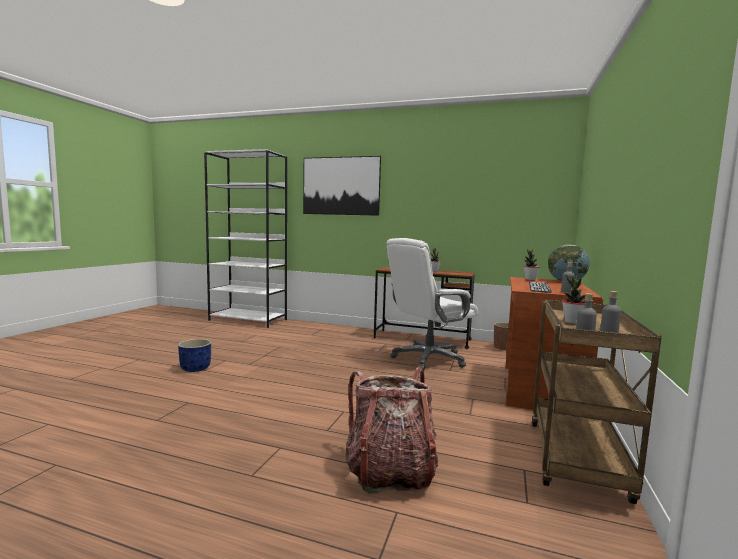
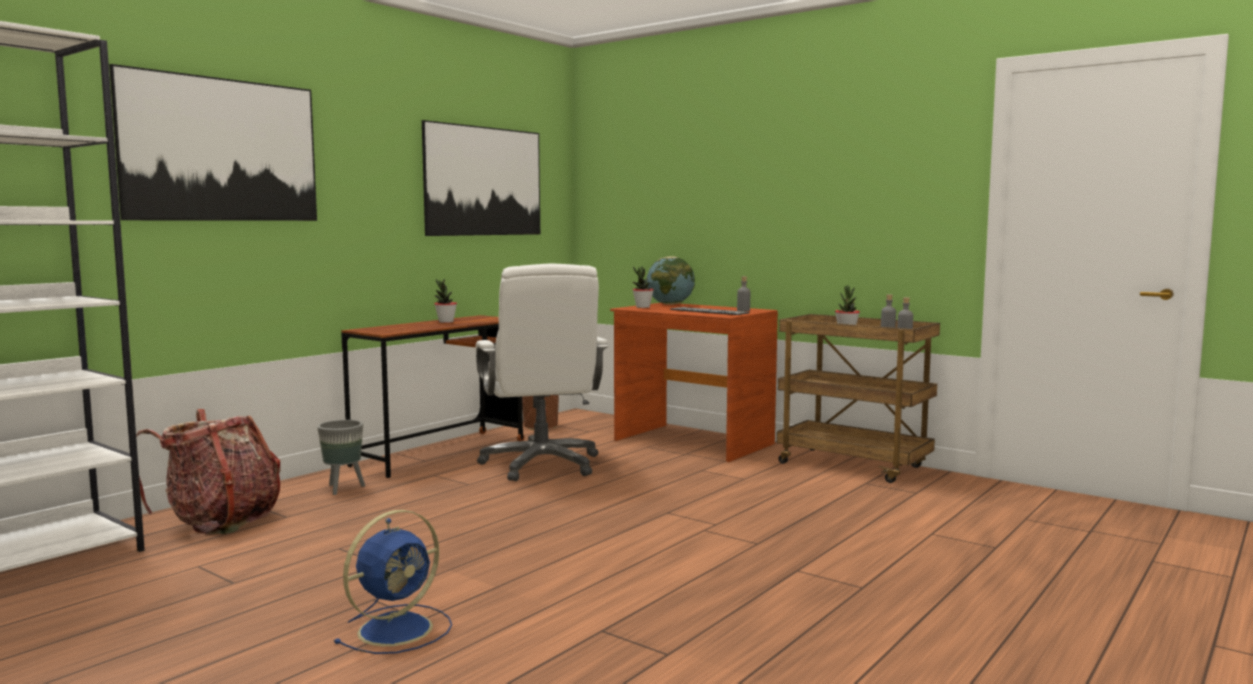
camera: 70 degrees left, 0 degrees up
(196, 368) = (398, 628): blue planter -> blue fan
(352, 335) = (343, 488): none -> grey planter
(390, 472) = (863, 527): backpack -> backpack (219, 521)
(489, 194) = (484, 181): none -> picture

